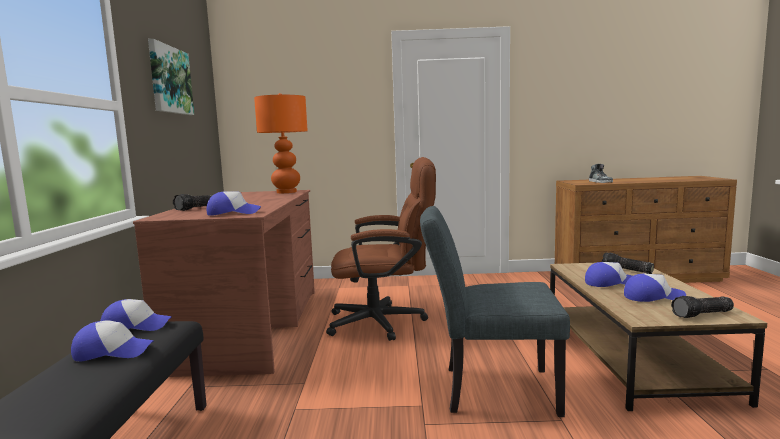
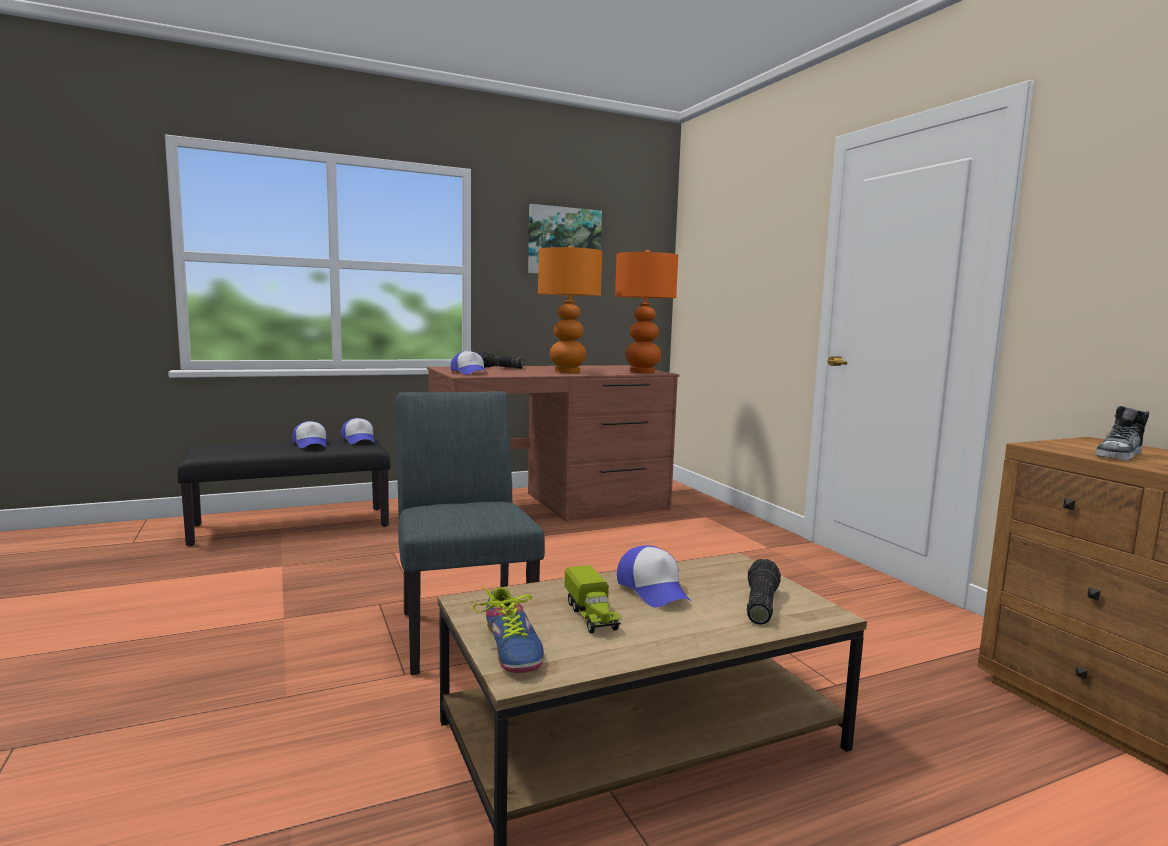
camera: 65 degrees right, 0 degrees up
(262, 200) = (567, 371): none -> orange table lamp
(386, 322) = (617, 554): brown office chair -> none
(653, 297) = (591, 616): cap -> toy truck
(703, 315) = (512, 647): flashlight -> shoe

